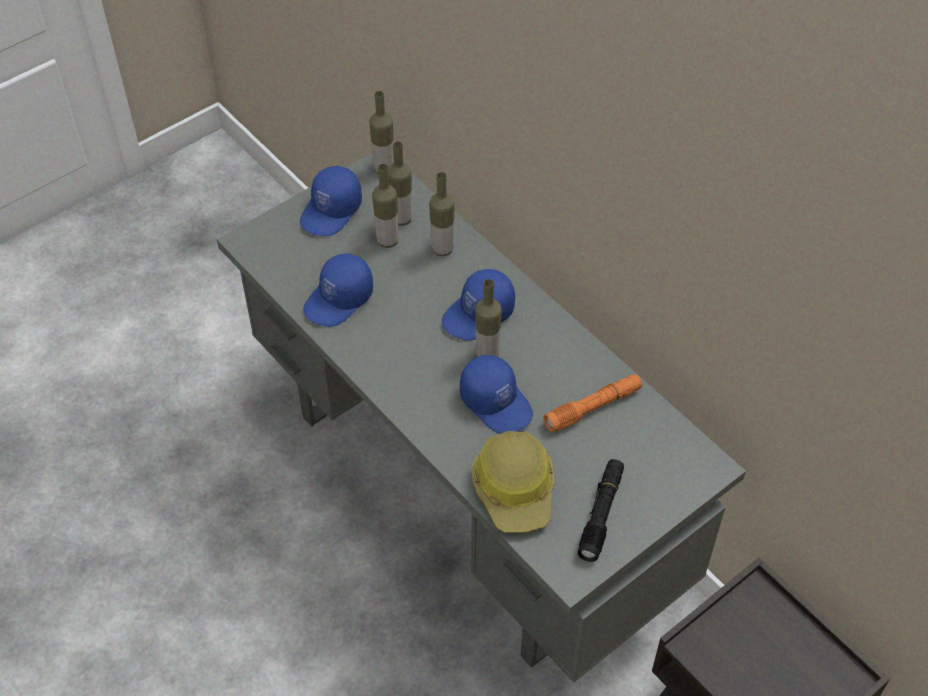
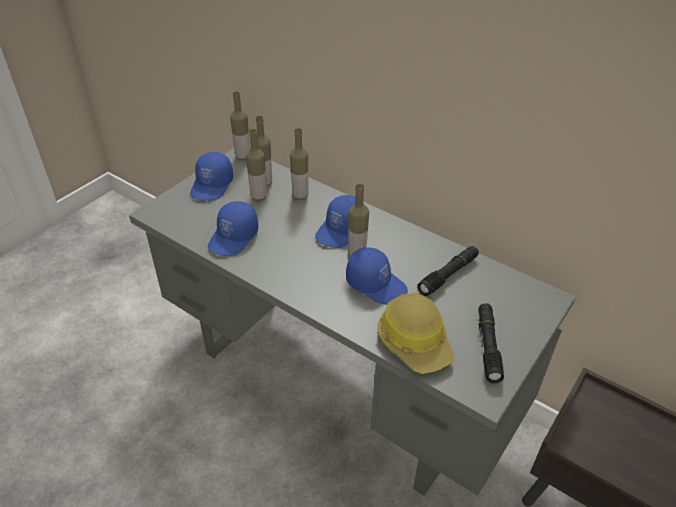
camera: 15 degrees left, 10 degrees down
(593, 408) = (448, 275): orange flashlight -> black flashlight

